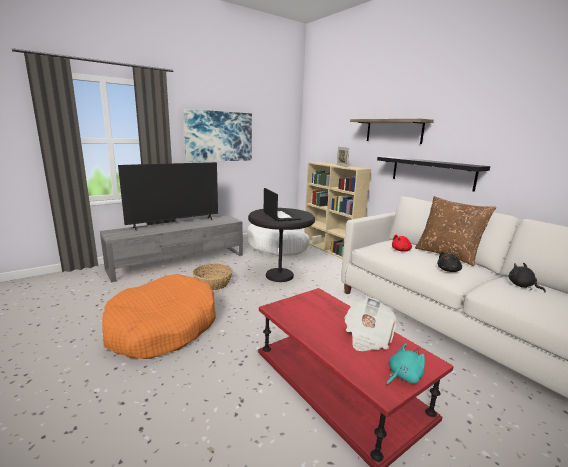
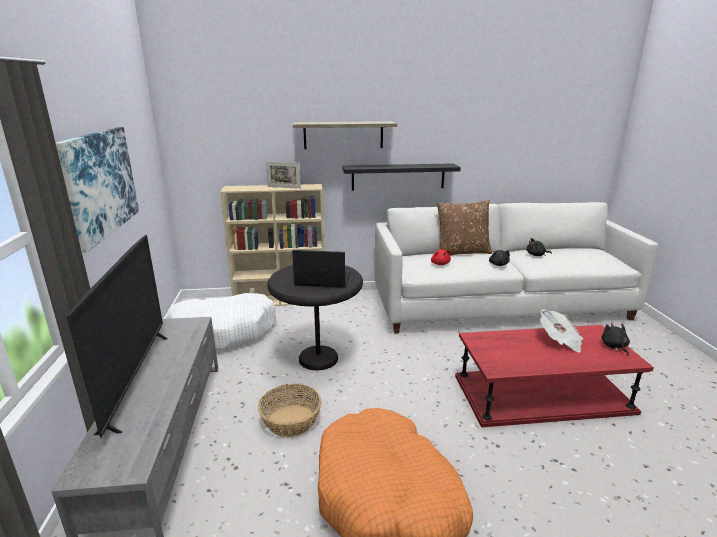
camera: 60 degrees left, 5 degrees up
(403, 376) = (614, 347): turquoise plush toy -> black plush toy

